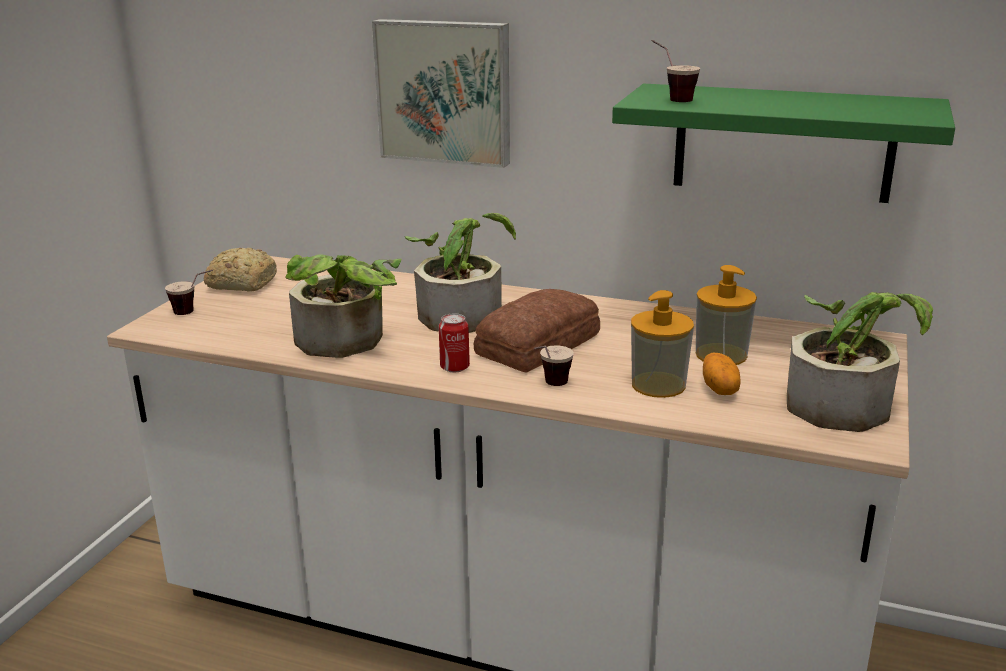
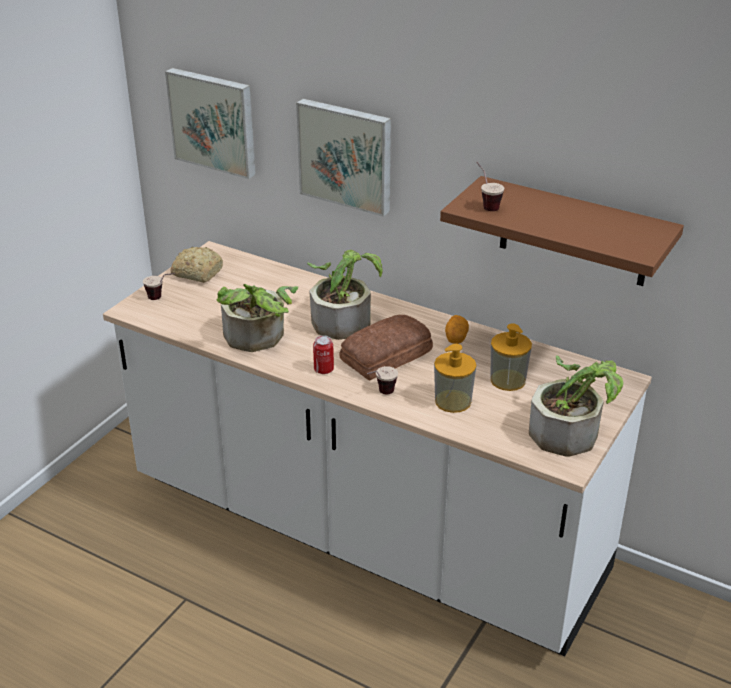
camera: 10 degrees right, 10 degrees up
(252, 79) = (214, 121): none -> picture
(720, 388) = (493, 409): potato -> potato (456, 338)
(783, 142) = (574, 232): green shelf -> brown shelf

